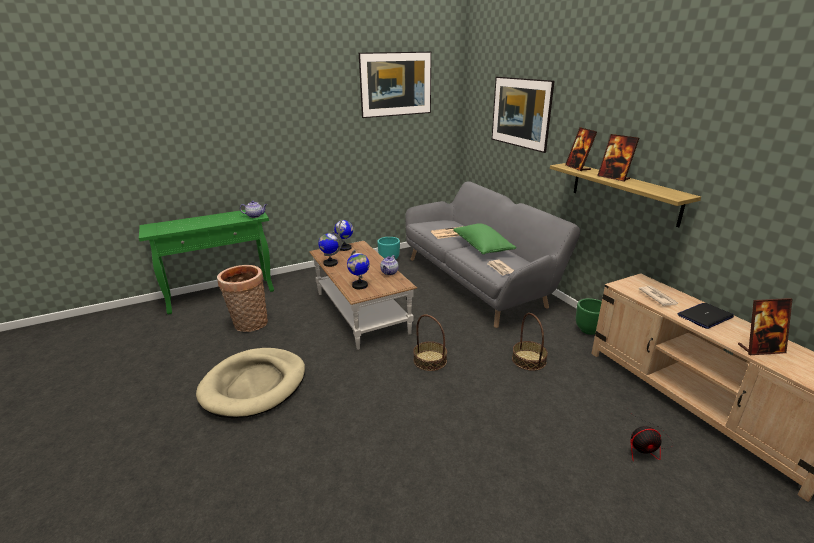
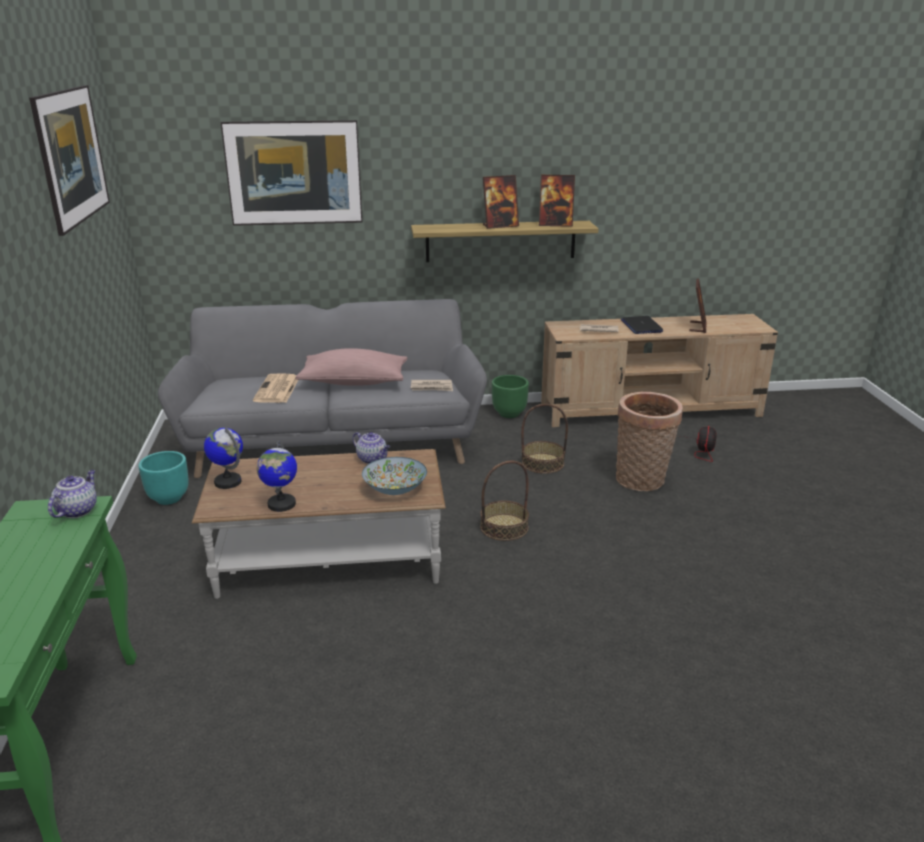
camera: 70 degrees left, 0 degrees up
(249, 325) = (254, 706): basket -> basket (642, 481)
(254, 385) = (471, 708): beige dog bed -> none
(359, 285) = (395, 489): globe -> bowl
(482, 247) = (354, 382): green pillow -> pink pillow
(577, 168) = (442, 227): picture frame -> picture frame (555, 224)

